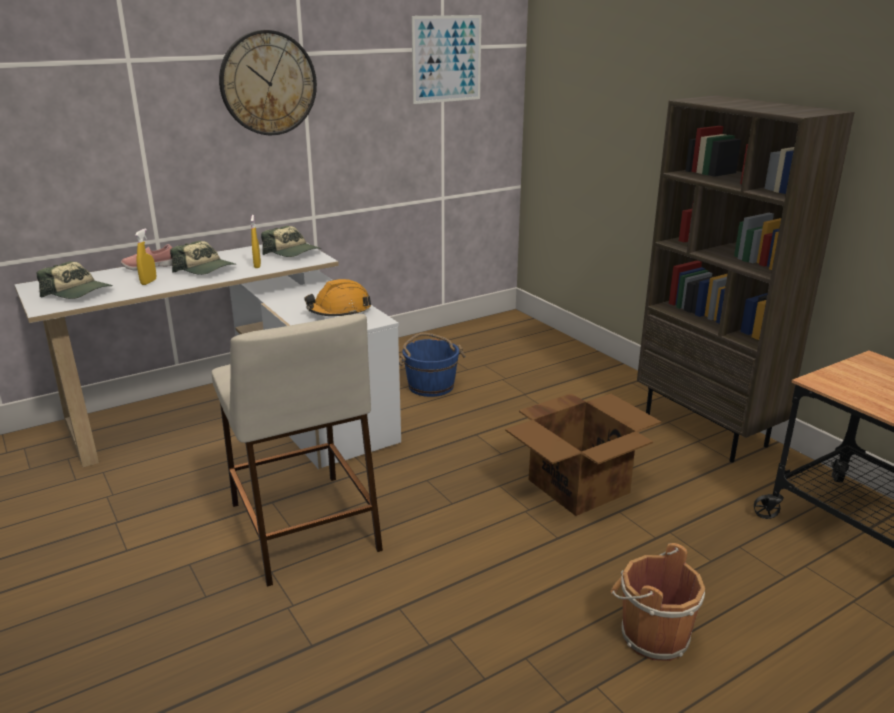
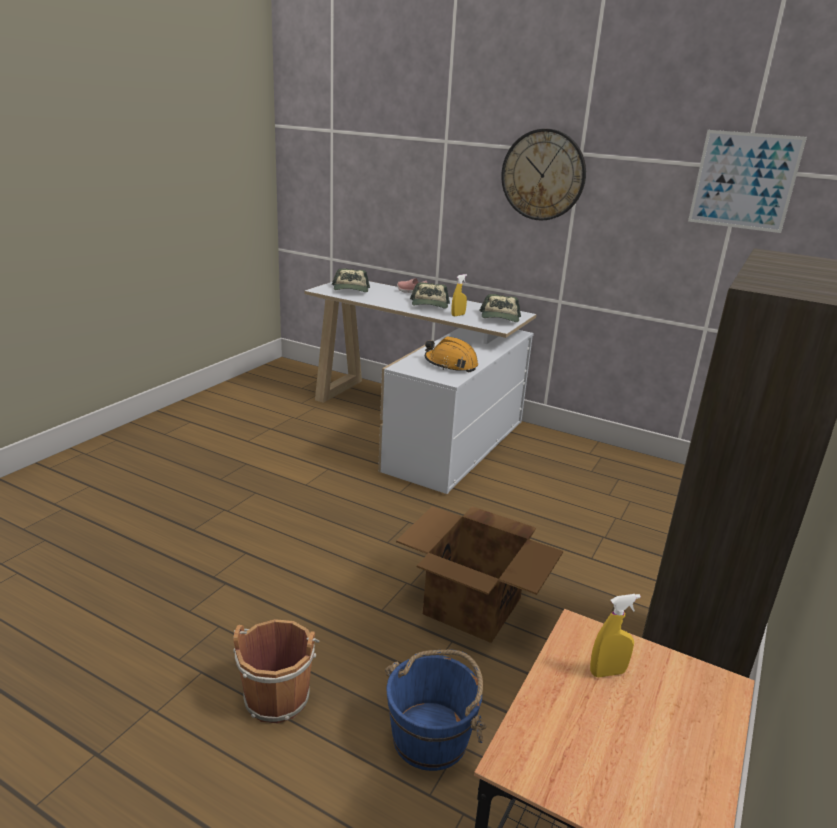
camera: 60 degrees right, 0 degrees up
(148, 282) = (388, 299): yellow spray bottle -> yellow spray bottle (607, 672)
(302, 525) = (311, 488): beige stool -> none
(430, 386) = (554, 484): blue bucket -> blue bucket (431, 737)

